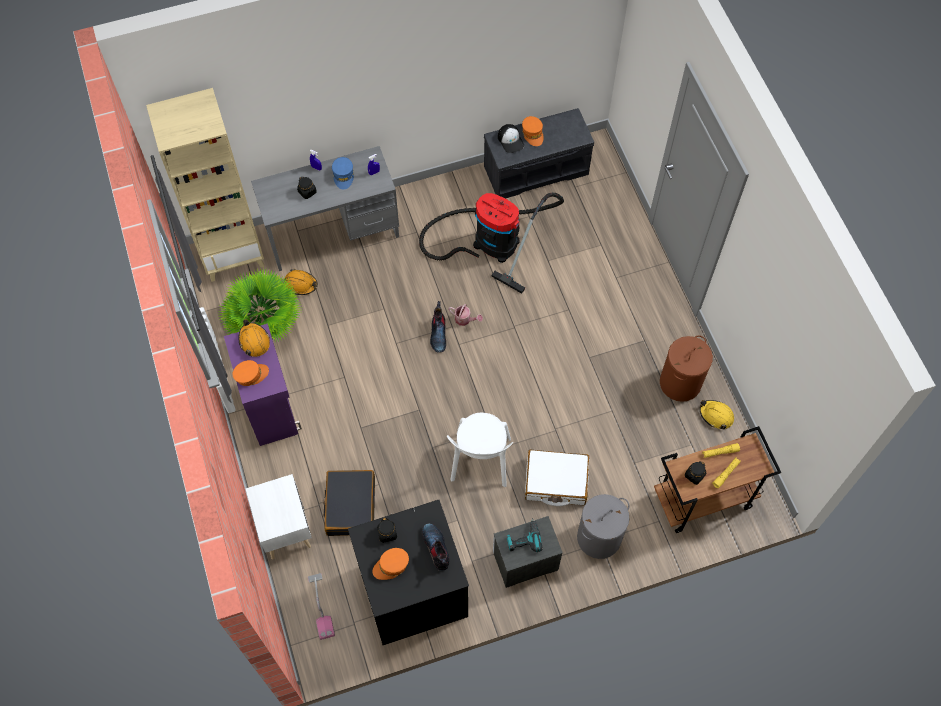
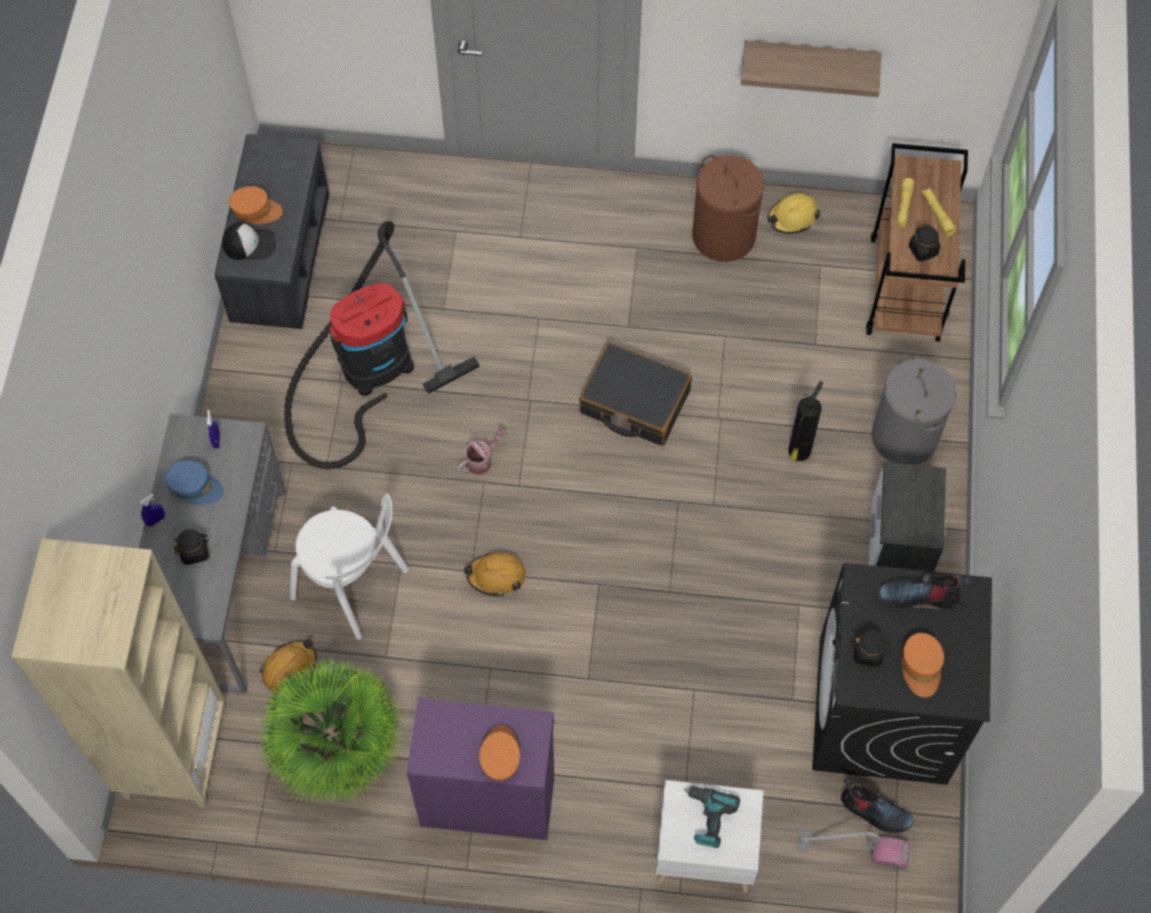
camera: 65 degrees left, 0 degrees up
(254, 341) = (441, 729): orange hard hat -> orange hard hat (496, 576)
(350, 506) = (711, 744): black suitcase -> black suitcase (634, 402)
(438, 334) = (486, 506): boot -> boot (874, 811)
(480, 462) = (724, 537): white chair -> white chair (354, 587)
(523, 539) = (905, 507): power drill -> power drill (707, 818)
(556, 481) = (798, 452): white suitcase -> fire extinguisher
(767, 344) = (810, 60): none -> shelf

